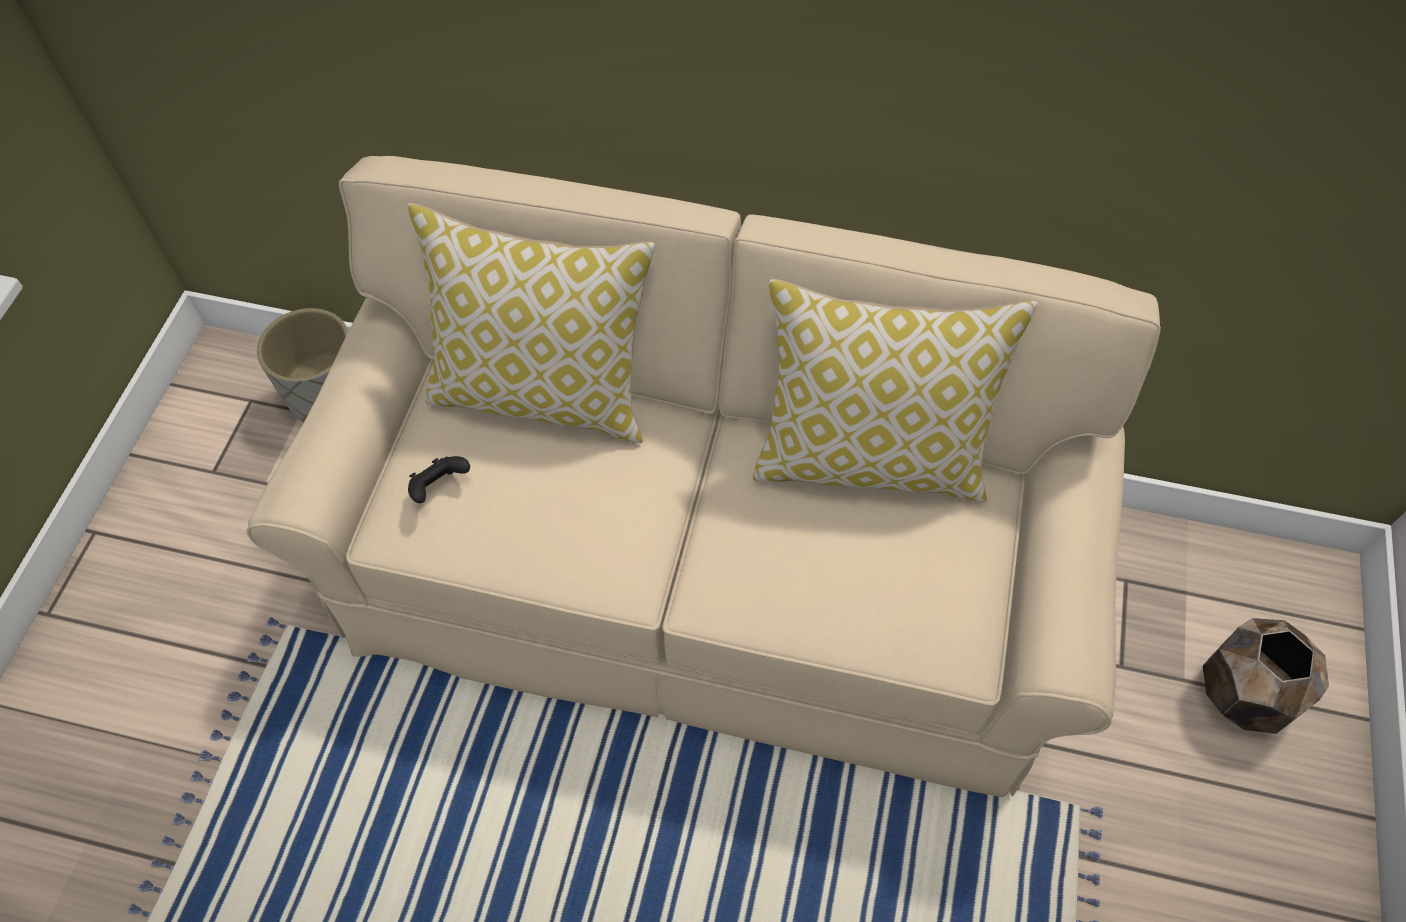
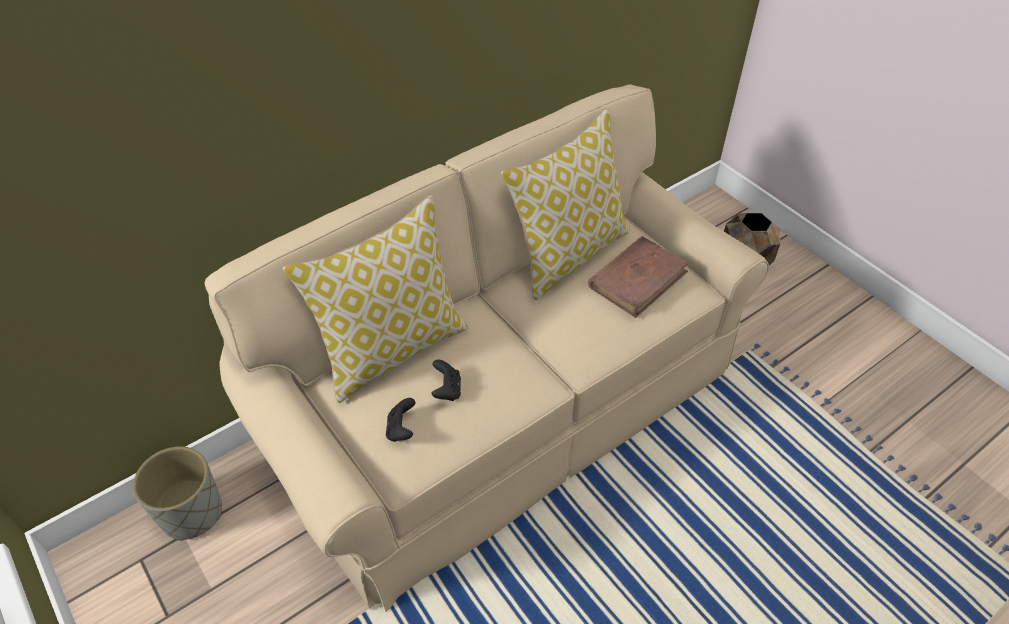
camera: 50 degrees left, 10 degrees down
(530, 490) = (447, 390): none -> black game controller
(905, 569) = (638, 279): none -> brown book

